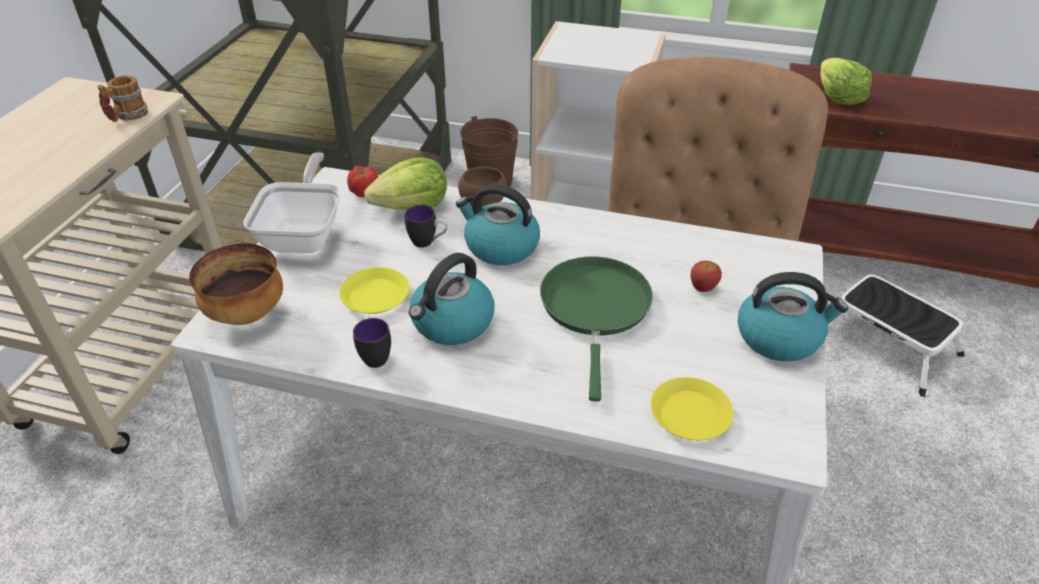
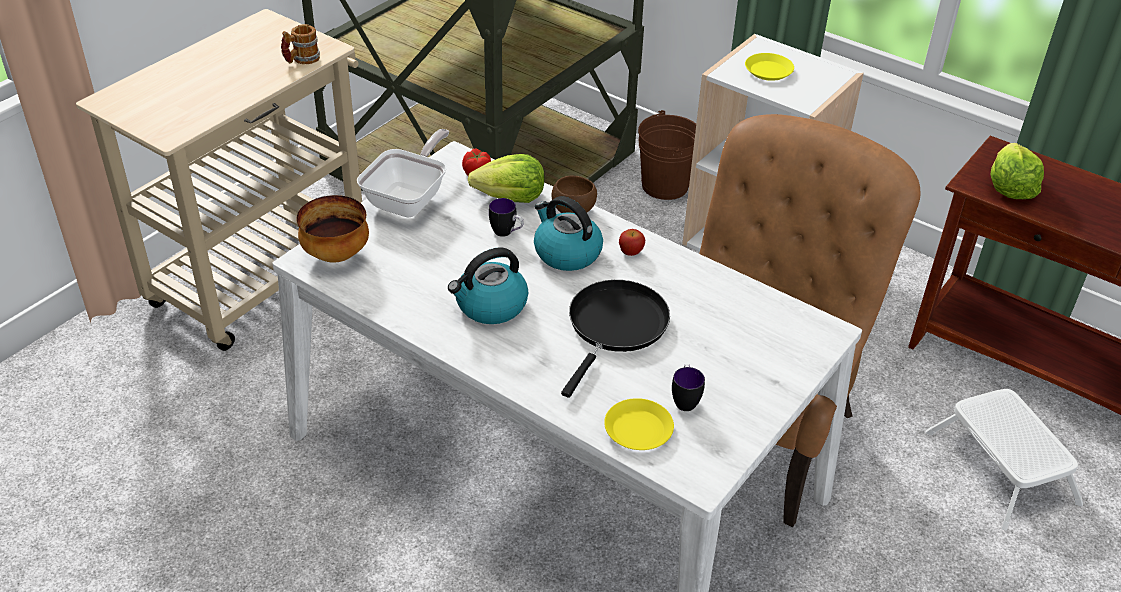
camera: 20 degrees right, 0 degrees up
(374, 355) = (417, 313): mug -> mug (685, 399)
(375, 296) = (440, 267): yellow plate -> yellow plate (768, 71)
(595, 308) = (615, 327): green frying pan -> black frying pan
(703, 287) = (721, 335): apple -> apple (631, 252)
(779, 337) = (759, 395): kettle -> none
(886, 343) = (1001, 467): black step ladder -> white step ladder

